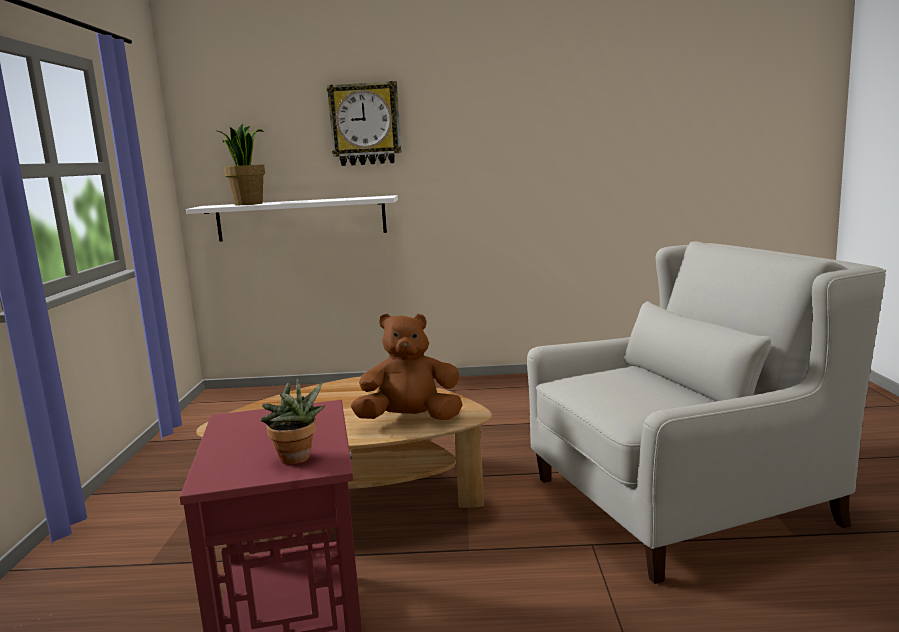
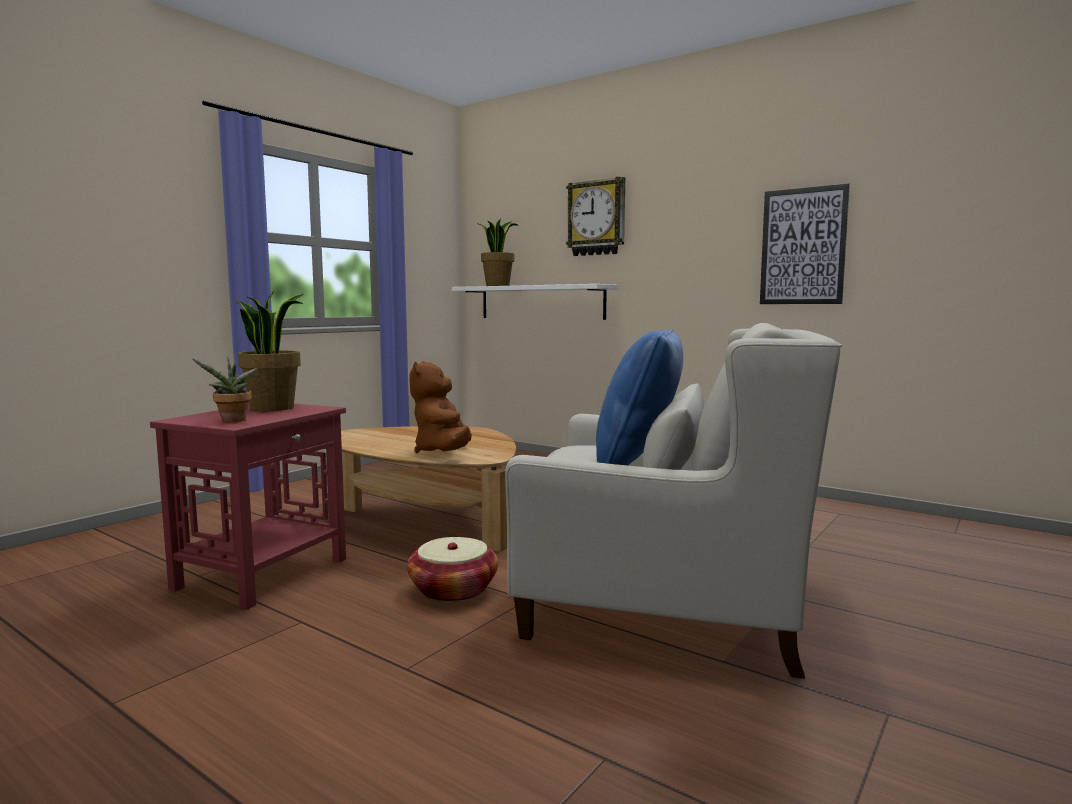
camera: 35 degrees right, 5 degrees down
(262, 424) = (273, 408): none -> potted plant
(410, 420) = (444, 452): brown plush toy -> brown plush toy turned 120 degrees counterclockwise
(521, 563) = (453, 590): none -> basket
(583, 154) = (803, 246): none -> picture
(662, 386) = (639, 462): none -> blue pillow

